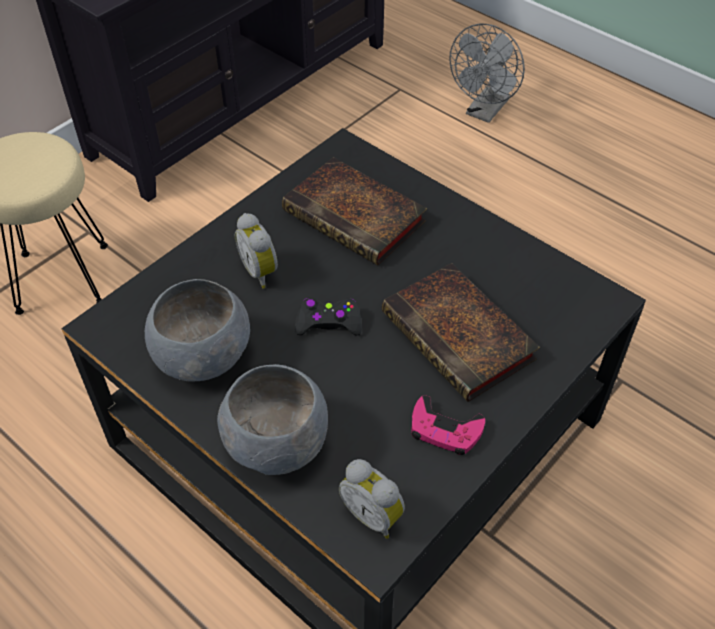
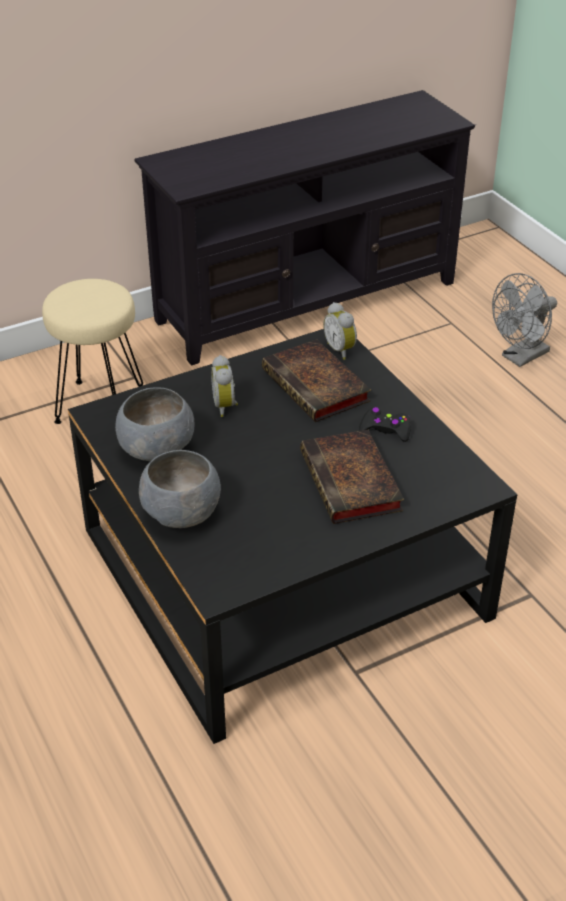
camera: 20 degrees right, 10 degrees down
(328, 323) = (258, 450): black game controller -> black game controller (386, 429)
(373, 514) = (226, 572): alarm clock -> alarm clock (341, 350)
(445, 430) = (306, 536): pink game controller -> none

